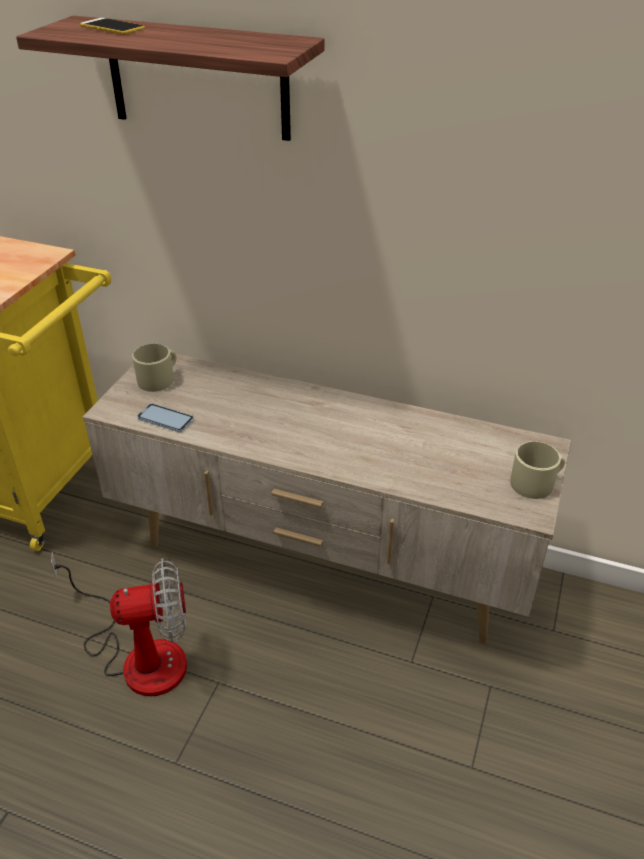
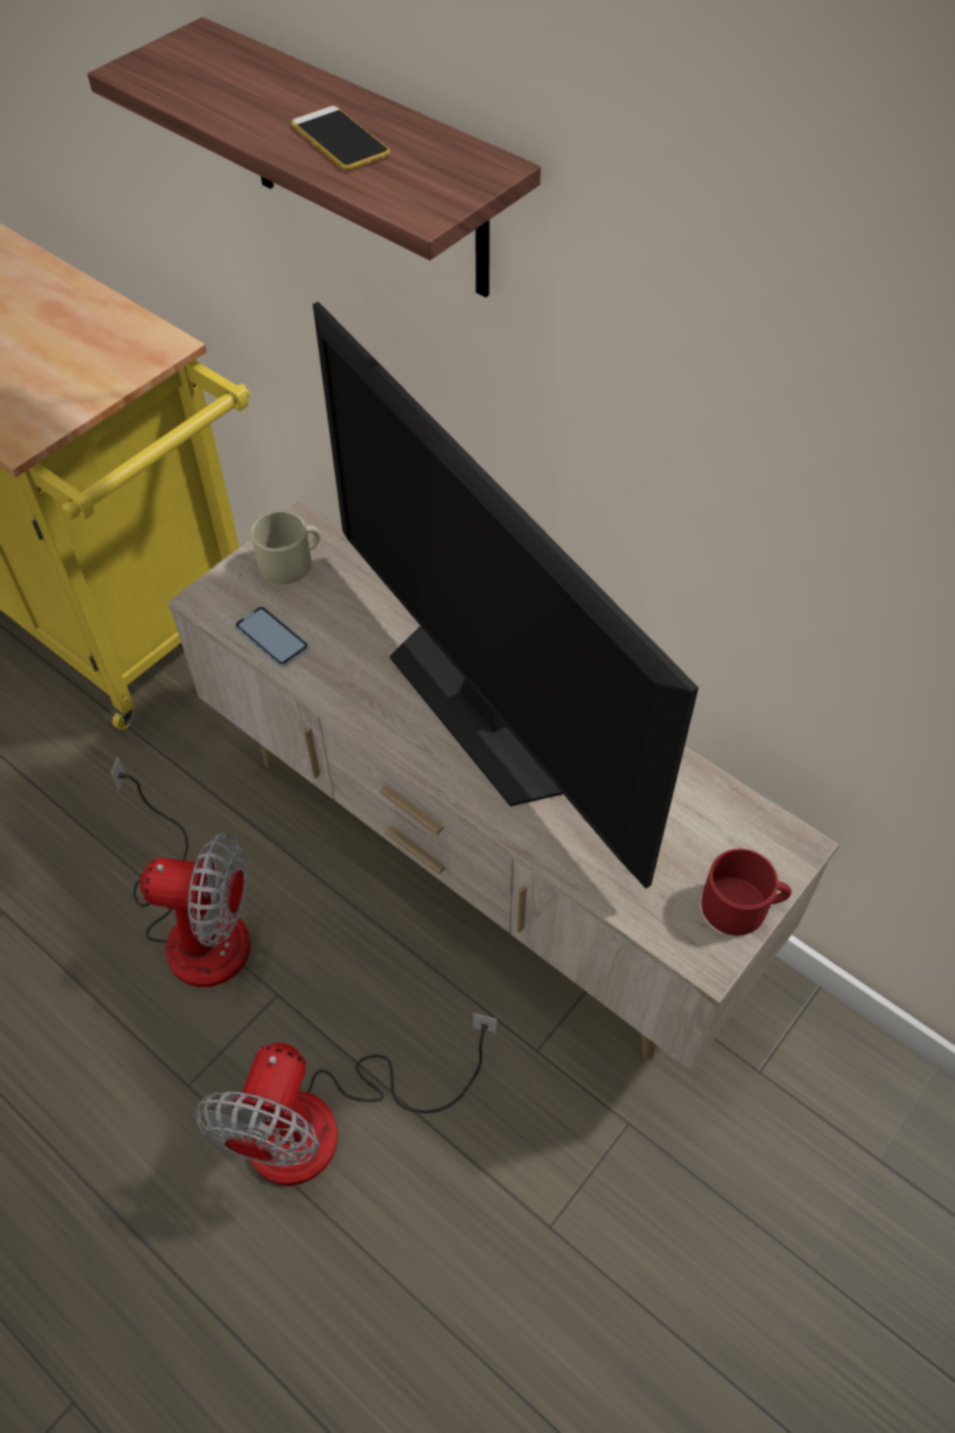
camera: 20 degrees right, 15 degrees up
(112, 27) = (235, 72): phone -> phone (340, 140)
(289, 754) = (327, 1124): none -> fan
(326, 423) = (487, 708): none -> television
(536, 482) = (742, 906): beige mug -> red mug

